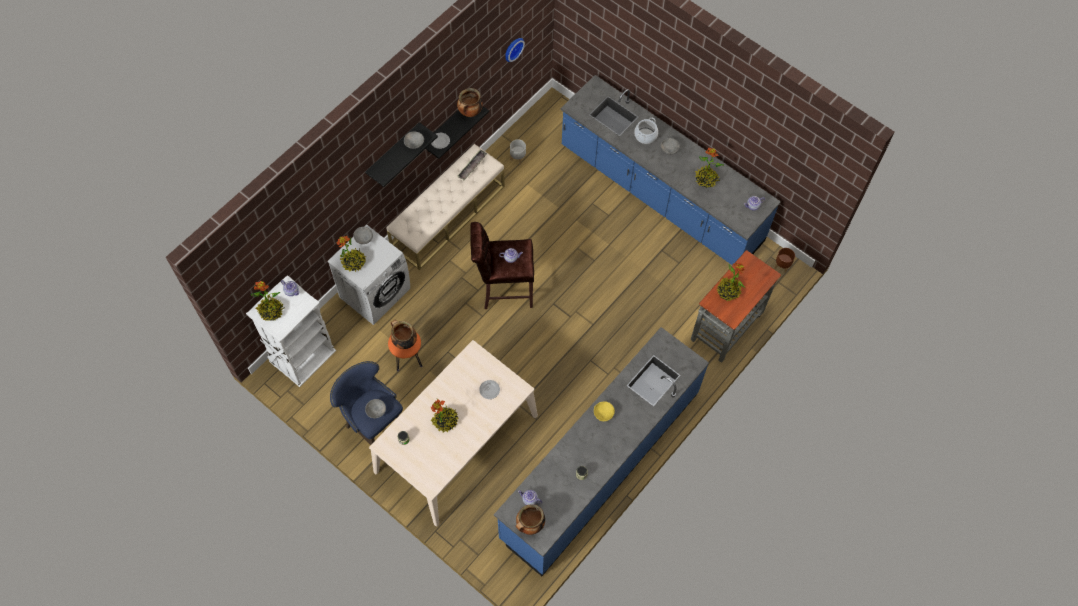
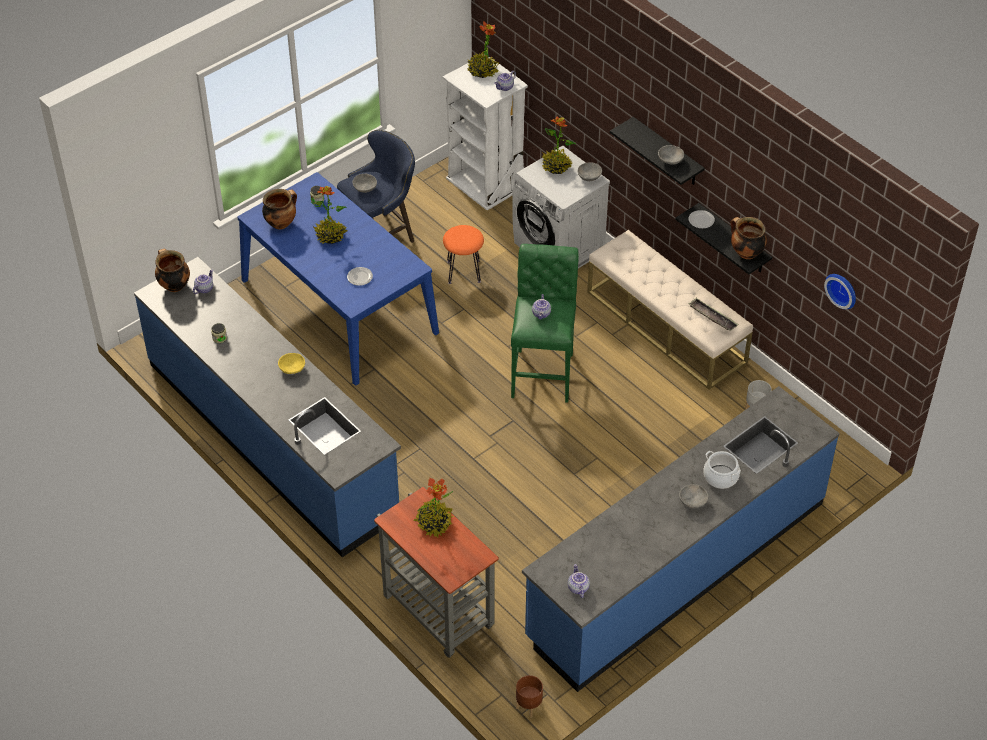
camera: 100 degrees right, 15 degrees down
(404, 341) = (462, 236): cooking pot -> cooking pot (281, 223)
(456, 443) = (339, 306): beige dining table -> blue dining table
(504, 289) = (543, 372): brown stool -> green stool
(706, 179) = (633, 537): potted plant -> none

